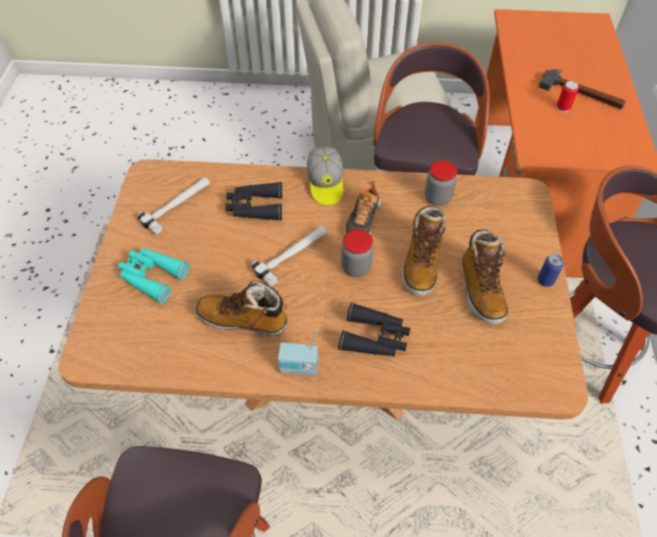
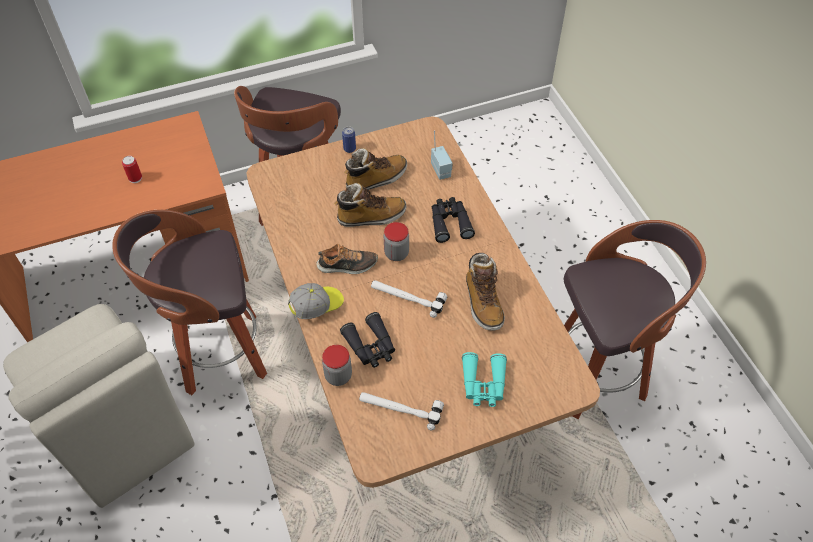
camera: 115 degrees left, 0 degrees up
(299, 368) = (499, 254): radio -> radio (441, 170)
(437, 198) = (297, 226): jar -> jar (338, 376)
(581, 93) = (108, 170): hammer -> none

